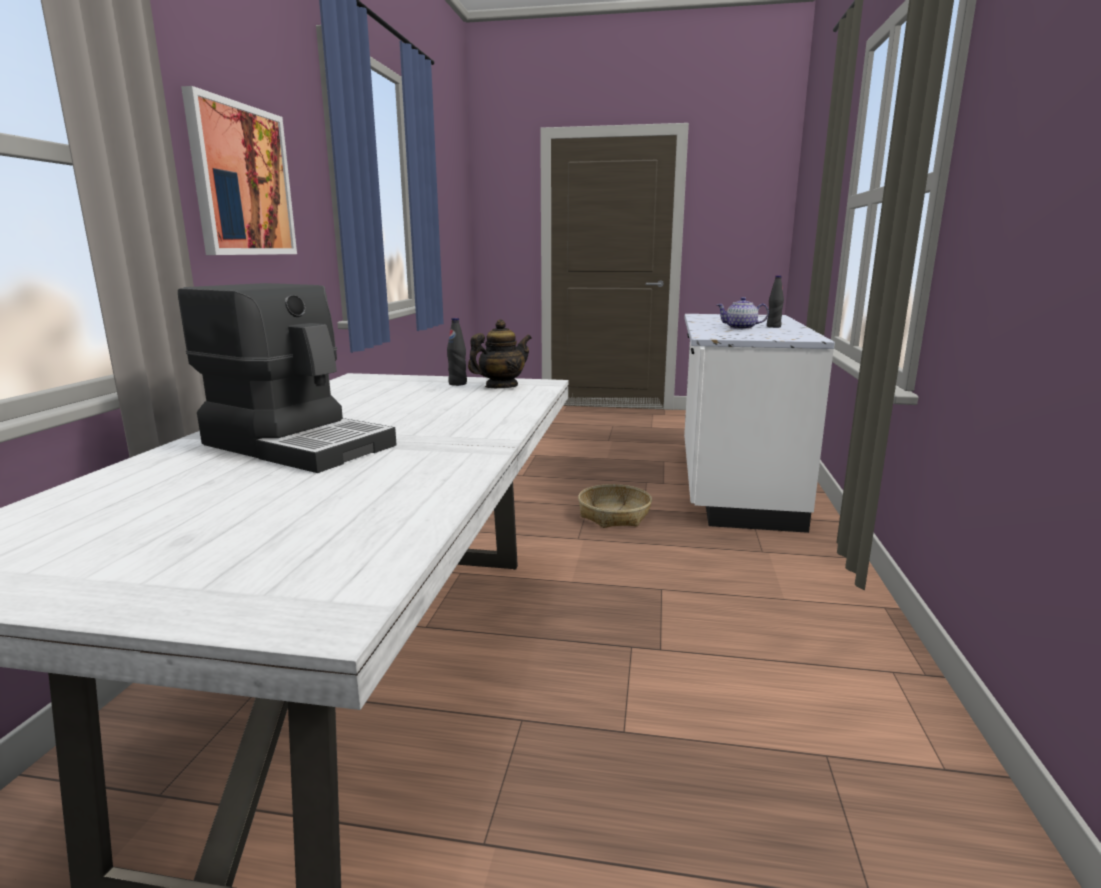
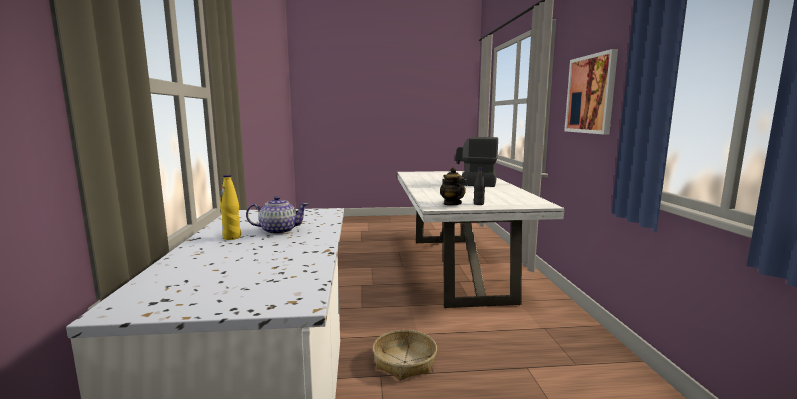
camera: 165 degrees right, 5 degrees down
(501, 387) = (452, 204): teapot -> teapot turned 120 degrees clockwise
(773, 327) = (232, 237): black bottle -> yellow bottle

